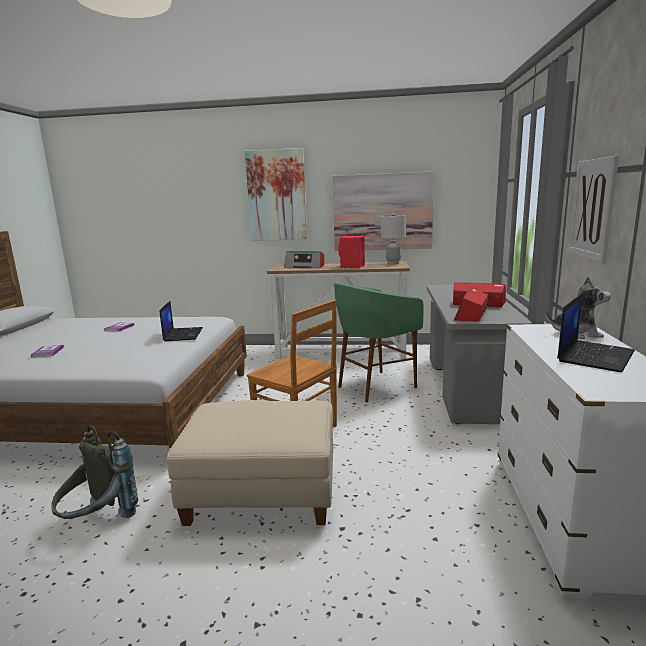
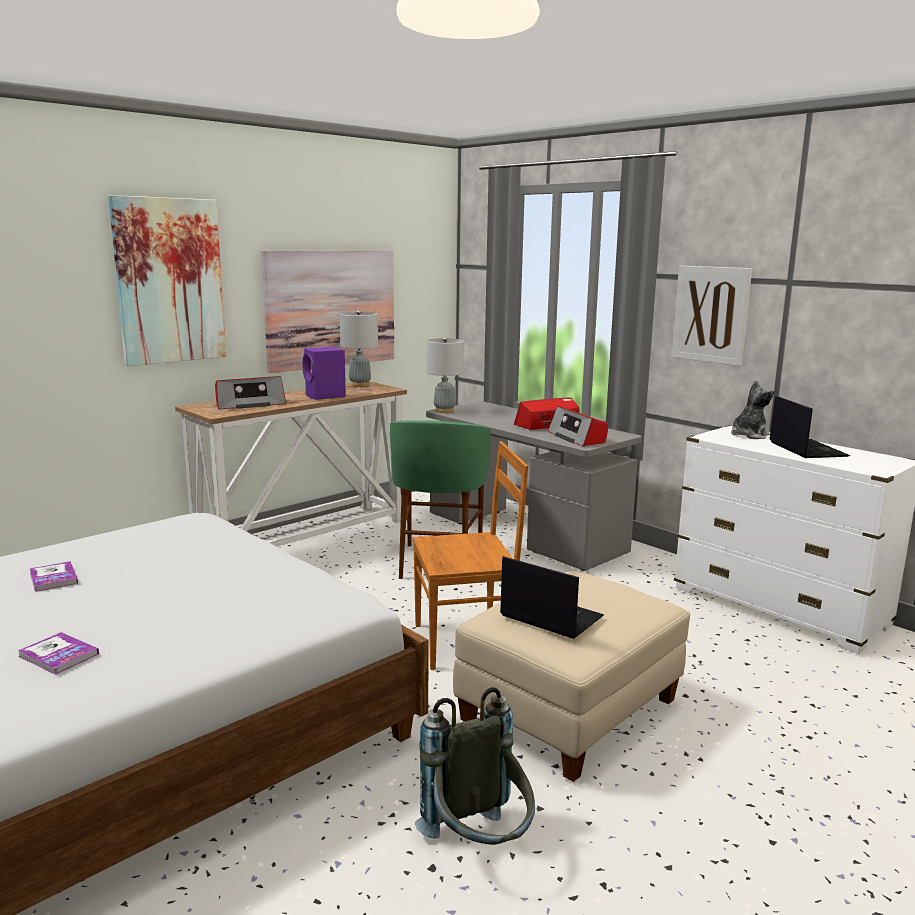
camera: 50 degrees left, 0 degrees up
(183, 334) = (235, 551): laptop -> laptop (549, 616)
(352, 267) = (325, 396): red speaker -> purple speaker
(437, 286) = (444, 411): none -> grey table lamp

